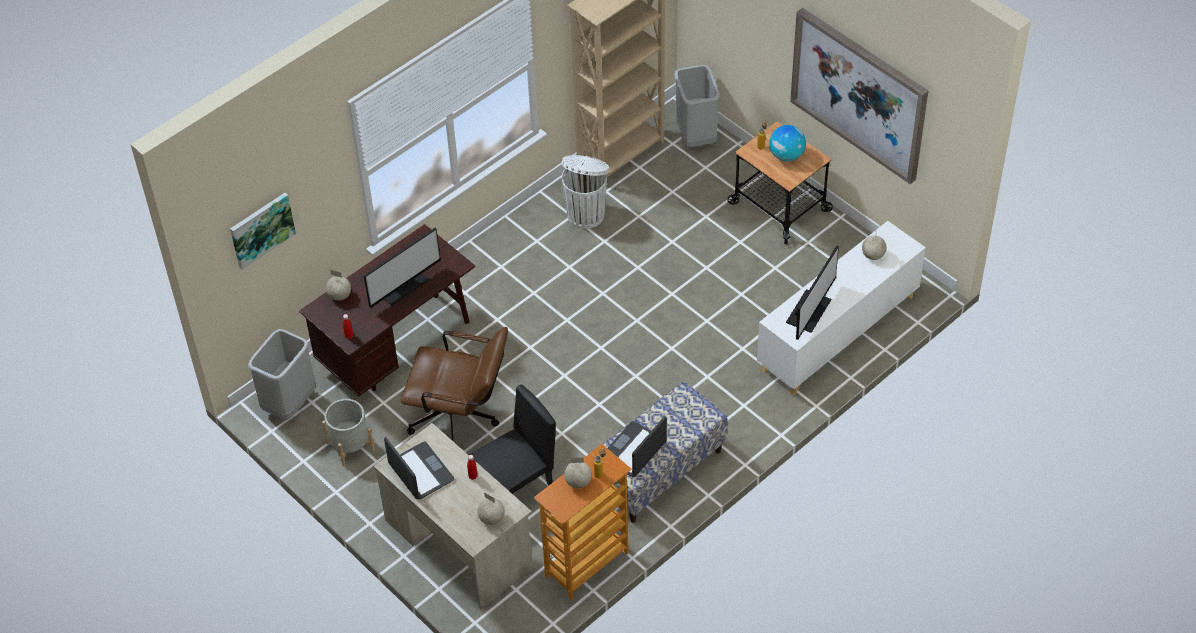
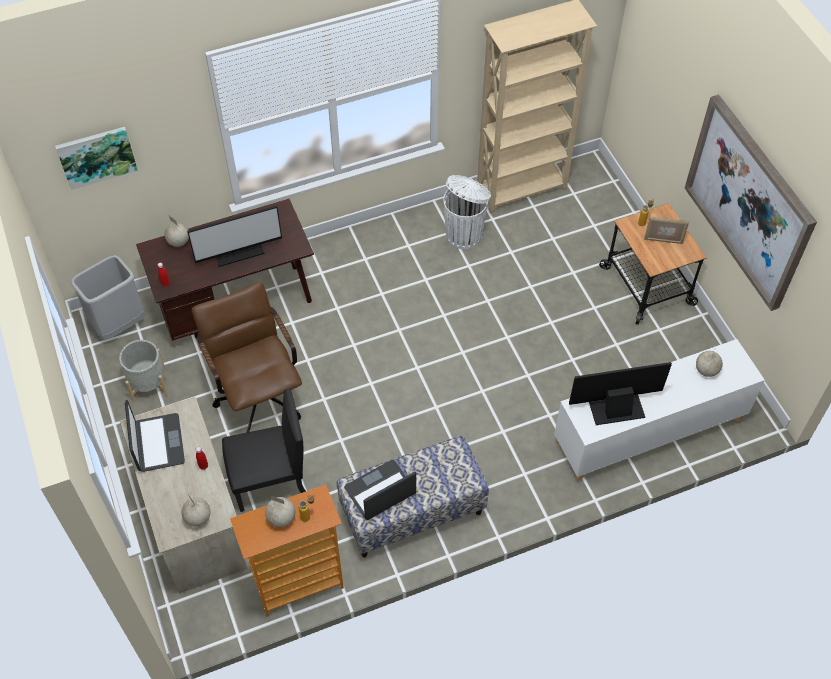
camera: 20 degrees right, 5 degrees up
(461, 420) = (257, 393): brown office chair -> brown office chair turned 150 degrees counterclockwise
(696, 136) = (598, 194): grey trash can -> none
(786, 155) = (663, 240): globe -> picture frame
(809, 311) = (616, 408): monitor -> monitor turned 150 degrees counterclockwise

